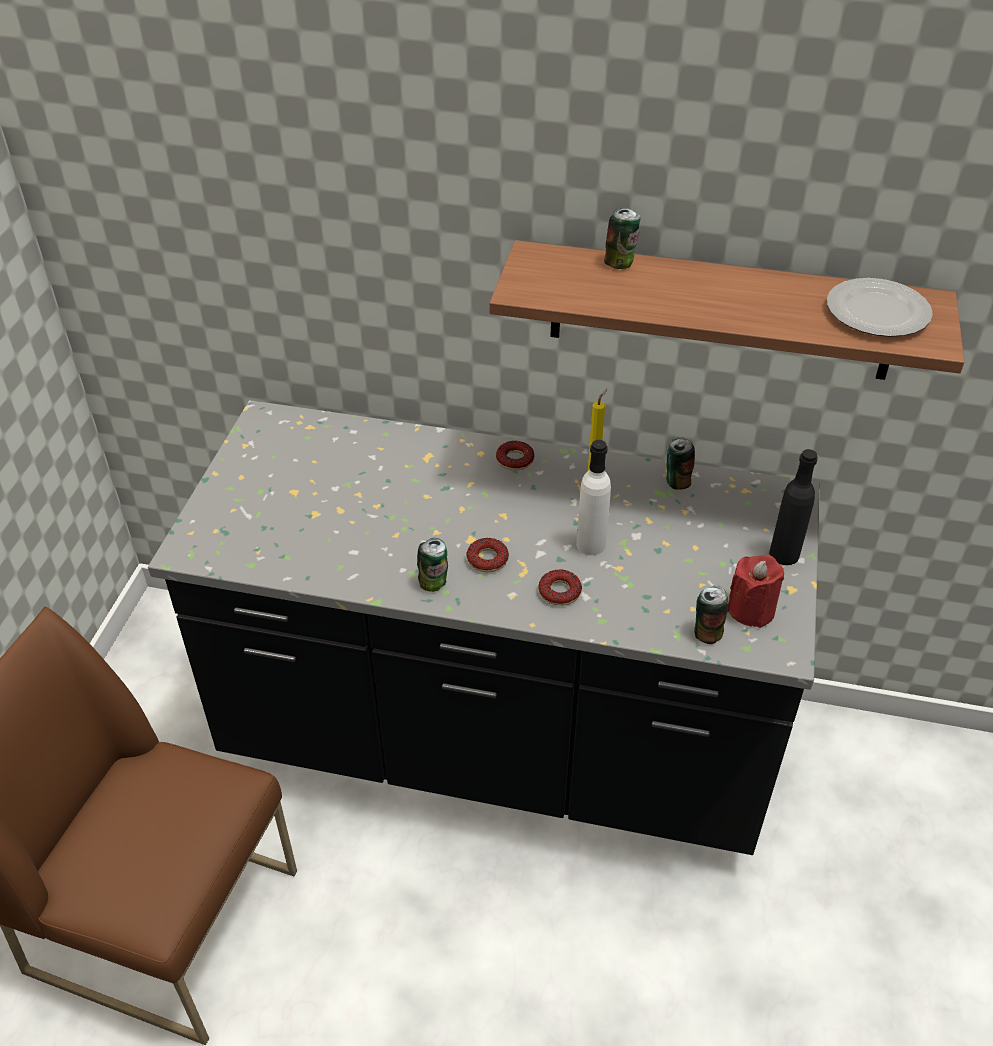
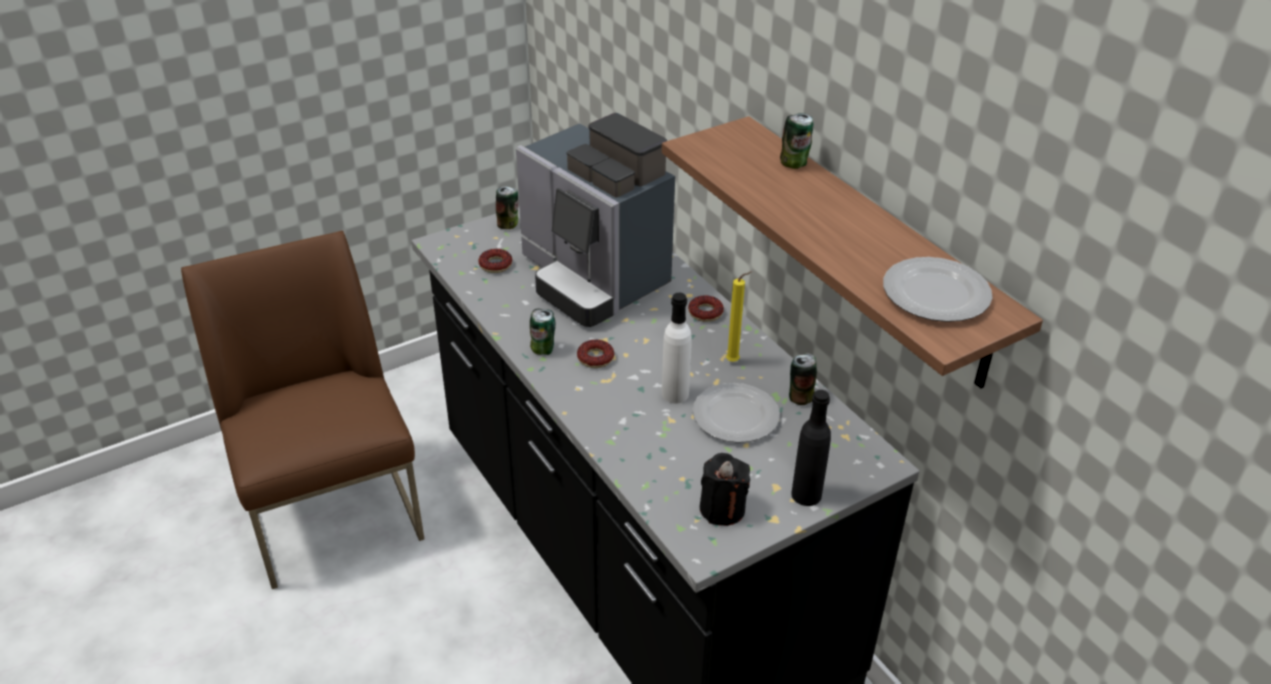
camera: 45 degrees right, 5 degrees down
(381, 491) = (593, 279): none -> coffee machine
(559, 592) = (610, 407): donut -> donut (495, 265)
(656, 531) = (734, 416): none -> plate
(707, 632) = (668, 499): can -> can (508, 224)
(751, 609) = (722, 509): red candle -> black candle

